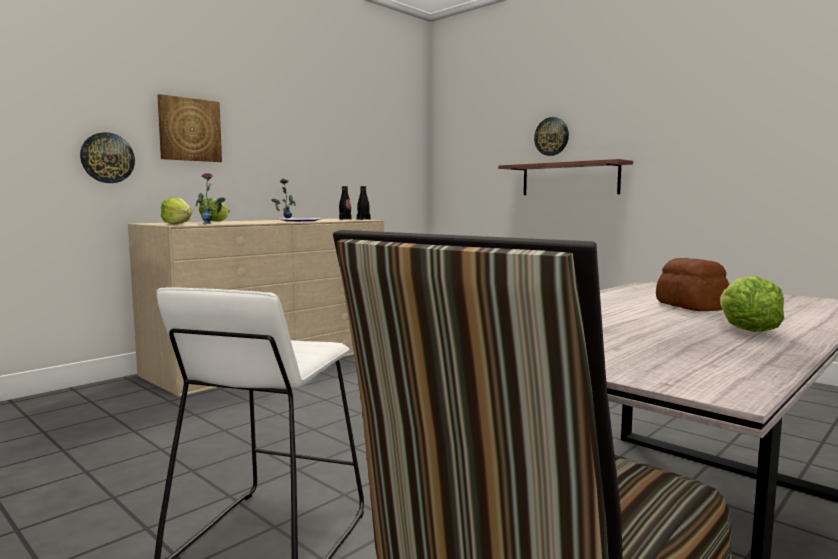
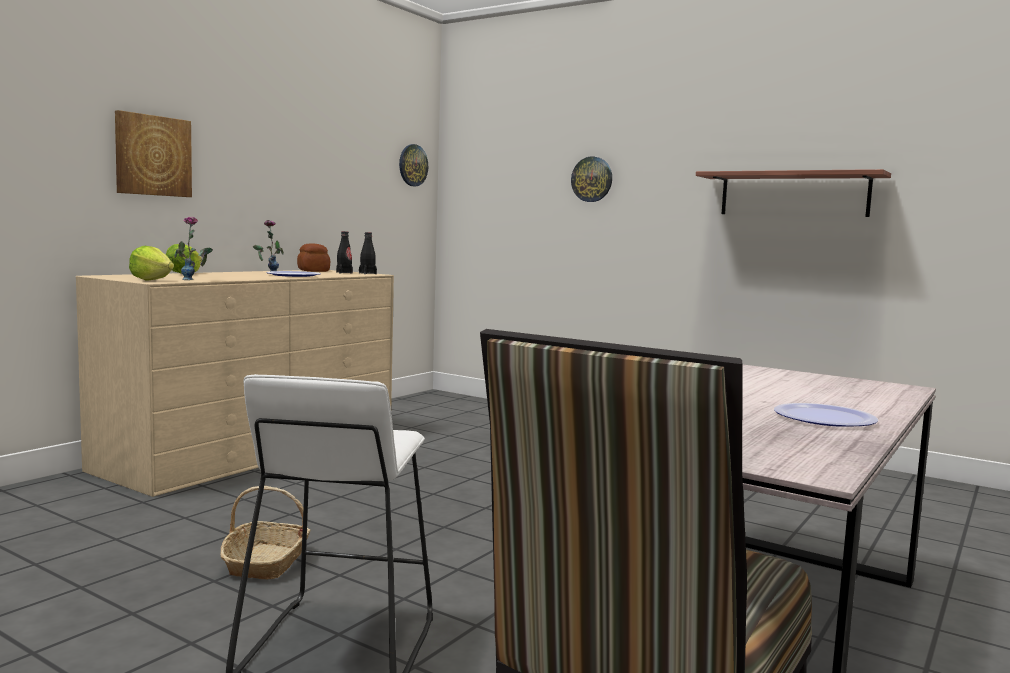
camera: 10 degrees left, 0 degrees up
(107, 158) = (51, 191): wall clock -> wall clock (412, 165)
(241, 455) = (266, 562): none -> basket
(569, 179) = (612, 231): shelf -> shelf (793, 194)
(691, 306) = (768, 392): bread -> bread (313, 271)
(746, 330) = (824, 418): lettuce -> plate

